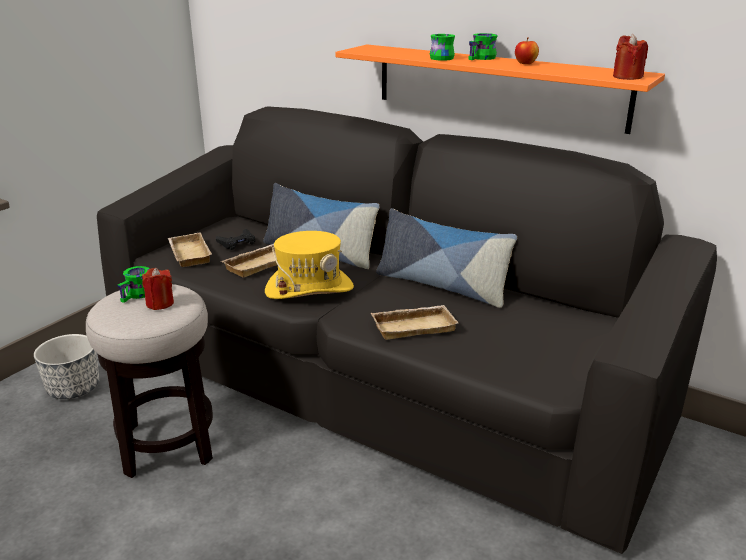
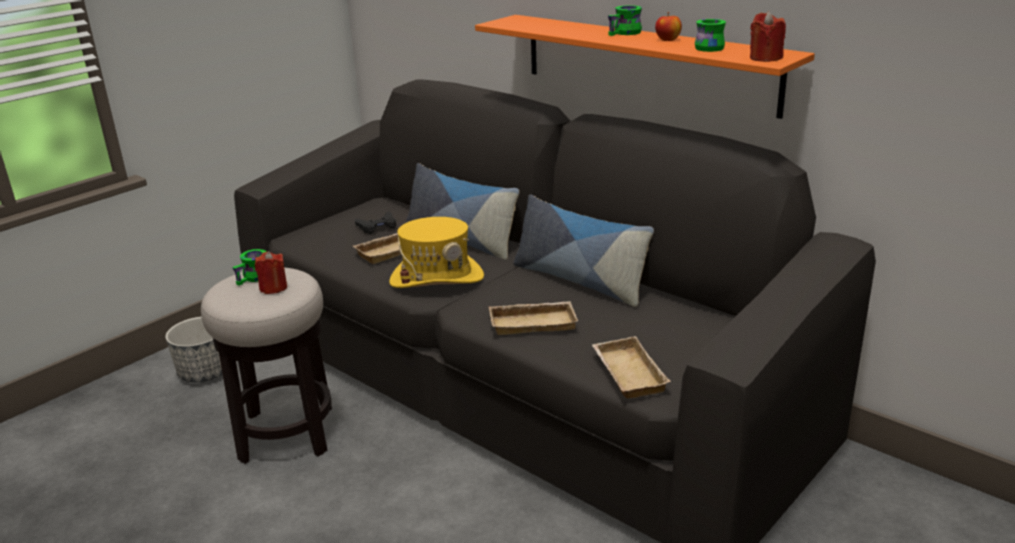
camera: 10 degrees right, 0 degrees up
(188, 254) = (323, 237): beige tray -> beige tray (626, 373)
(440, 57) = (581, 32): green mug -> green mug (708, 47)

